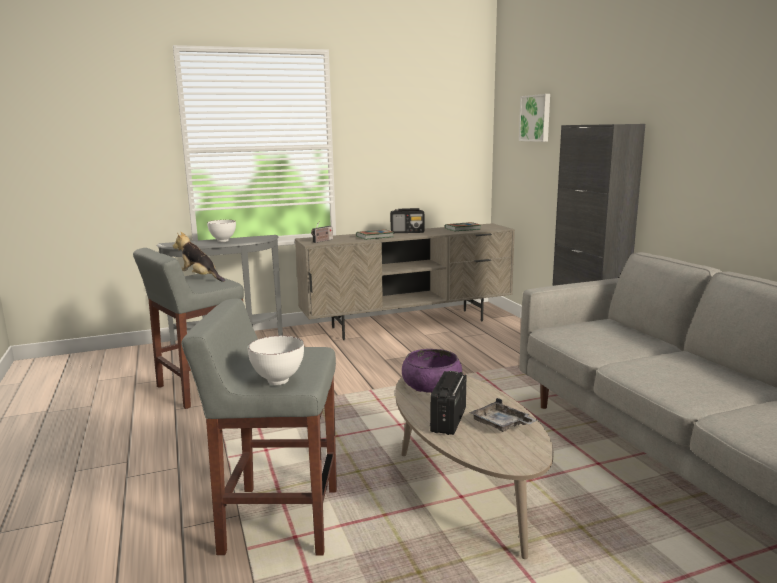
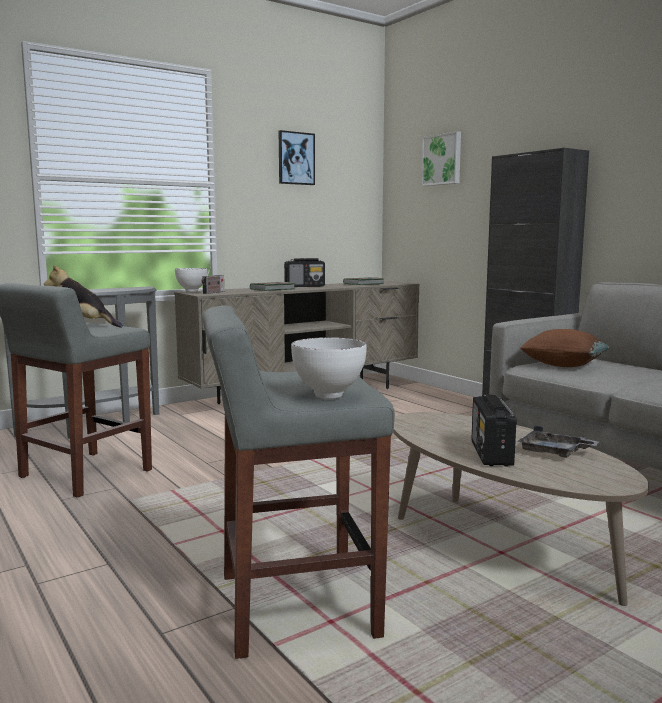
camera: 15 degrees left, 5 degrees down
(222, 241) = (90, 290): white bowl -> white bowl (191, 292)
(407, 118) = (296, 158): none -> picture
(431, 385) = (435, 425): purple bowl -> none
(581, 332) = (563, 365): none -> brown pillow

